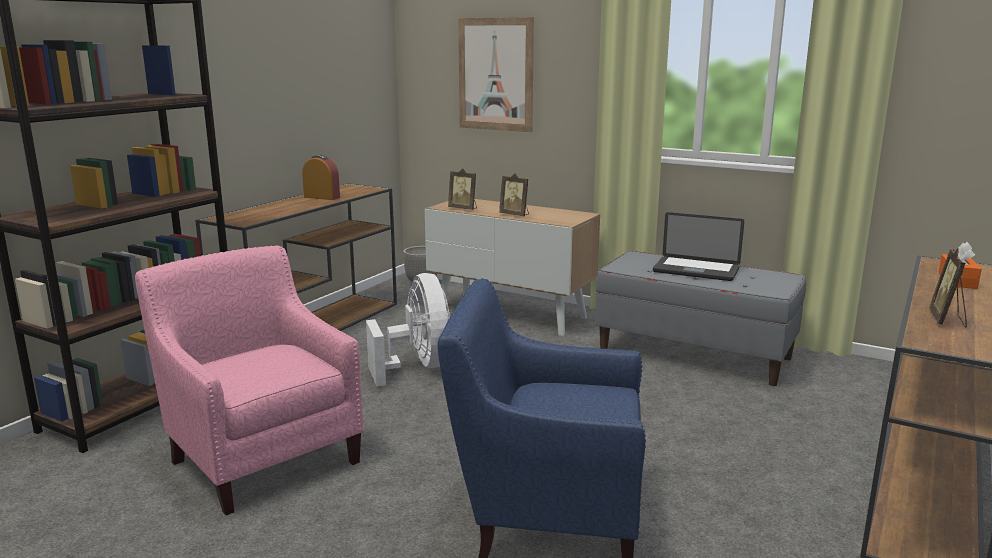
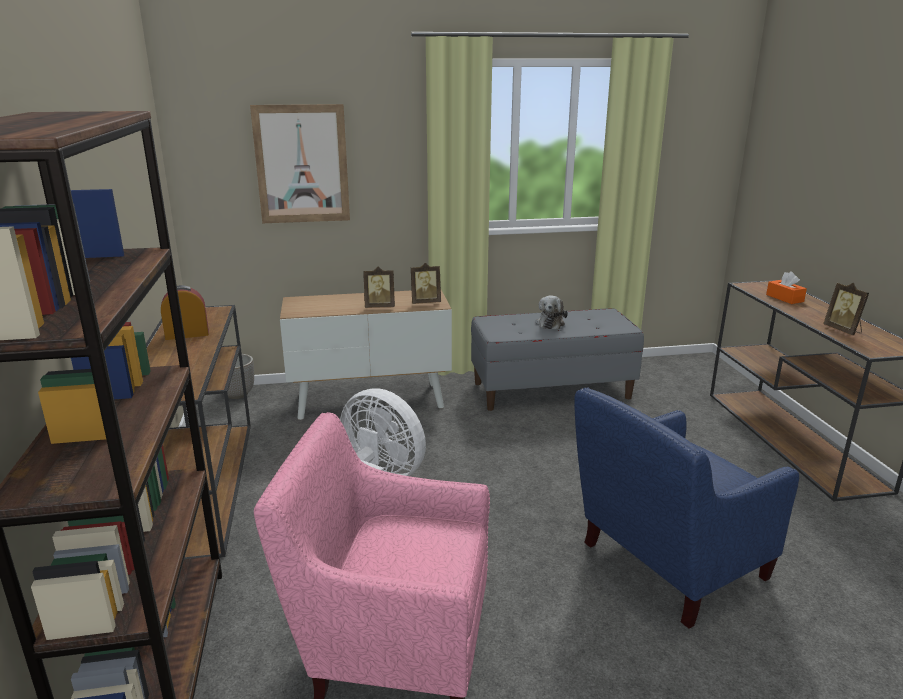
camera: 40 degrees left, 5 degrees up
(463, 208) = (319, 310): picture frame -> picture frame (425, 302)
(696, 270) = (550, 323): laptop -> plush toy

